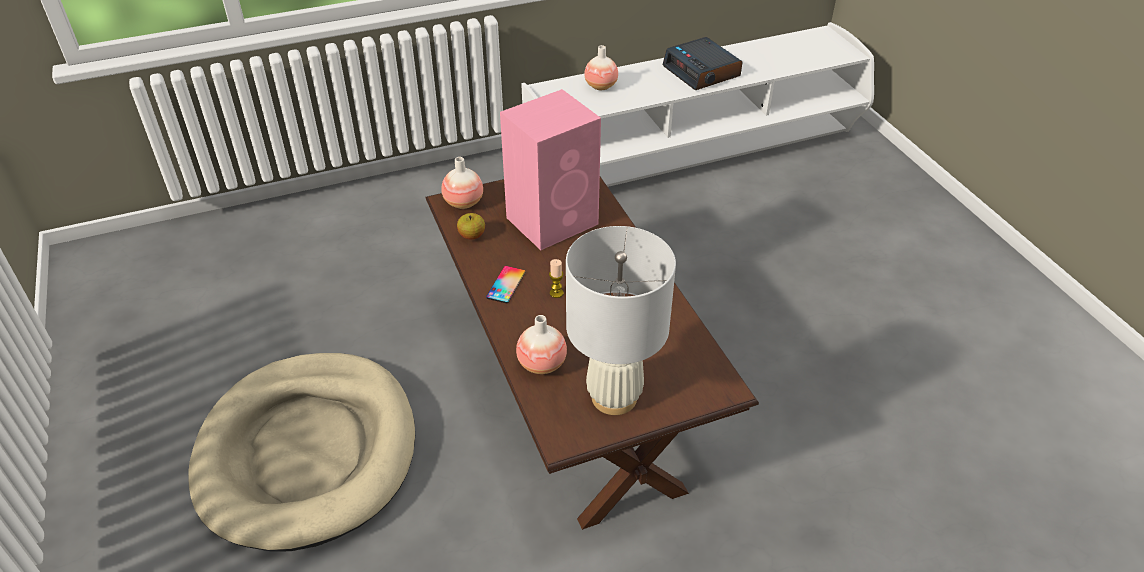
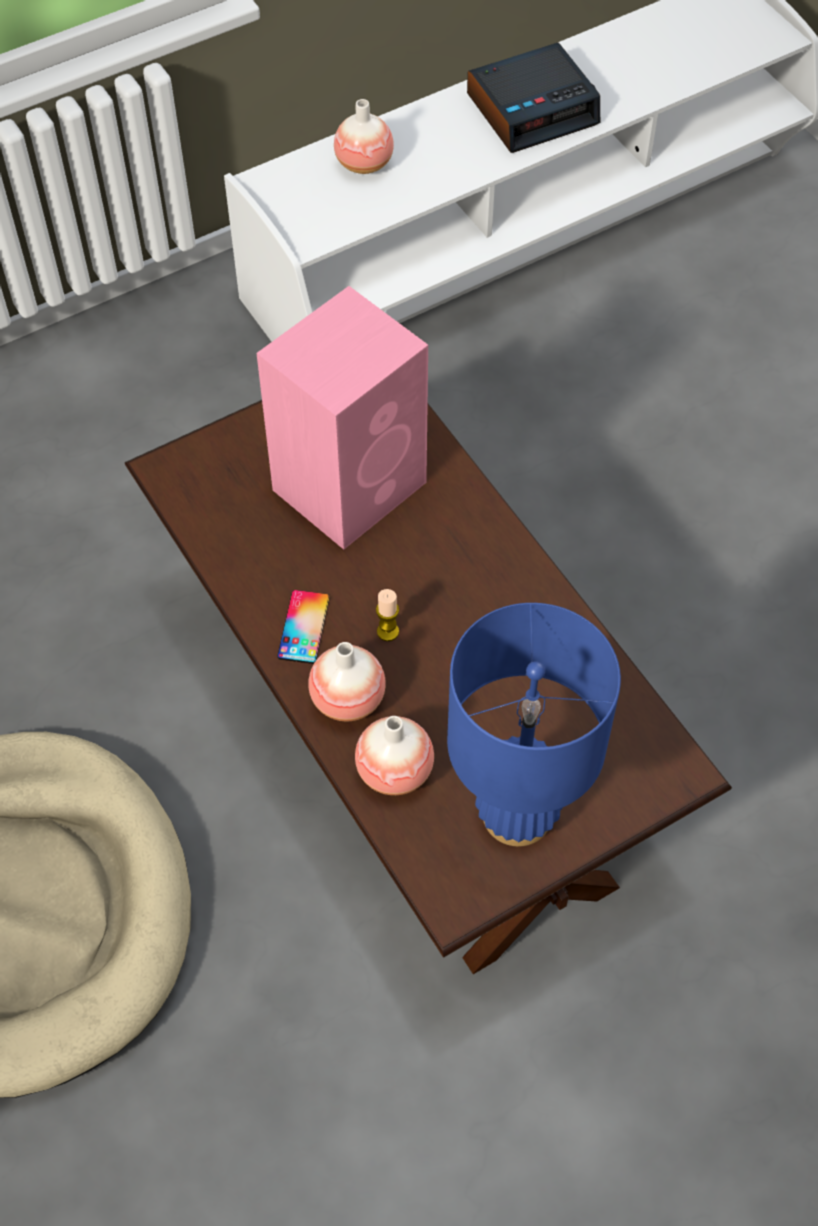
camera: 10 degrees left, 15 degrees up
(463, 203) = (193, 468): vase -> vase (348, 699)
(472, 236) = (224, 536): apple -> none
(614, 397) = (517, 813): white table lamp -> blue table lamp
(702, 72) = (533, 108): alarm clock -> alarm clock turned 75 degrees counterclockwise

